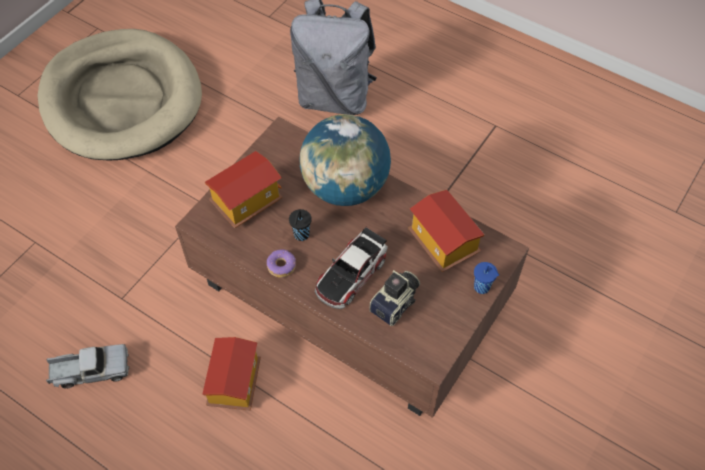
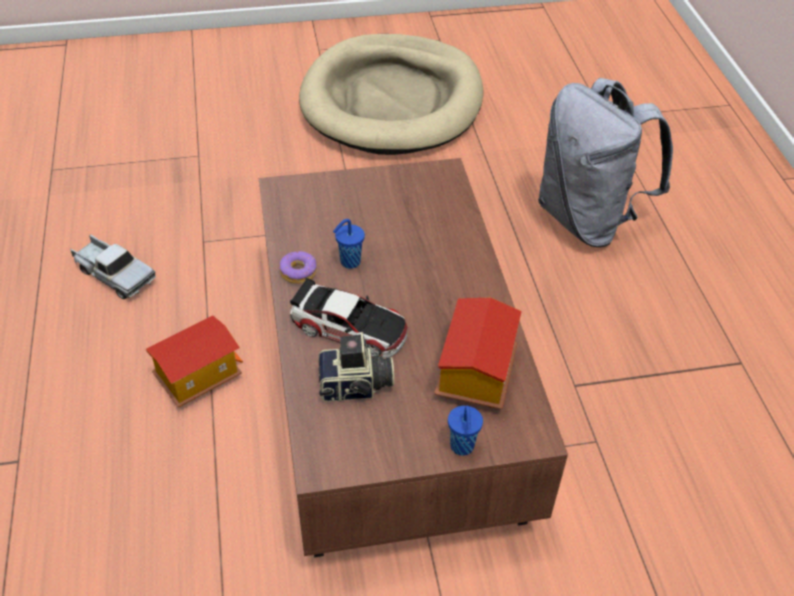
camera: 45 degrees right, 10 degrees down
(246, 201) = (340, 202): toy house -> none
(301, 235) = (349, 262): black cup -> blue cup
(345, 187) = (444, 254): globe -> none
(351, 274) = (350, 327): toy car -> toy car turned 150 degrees counterclockwise

